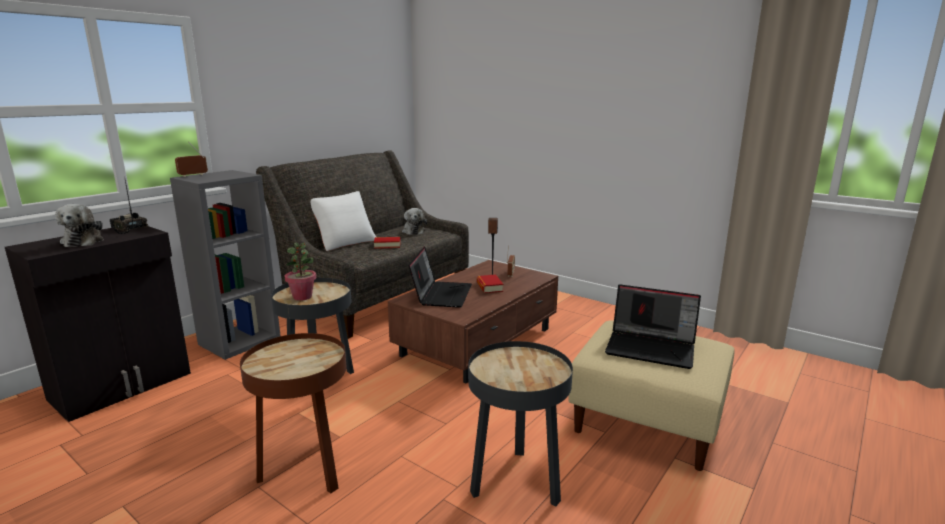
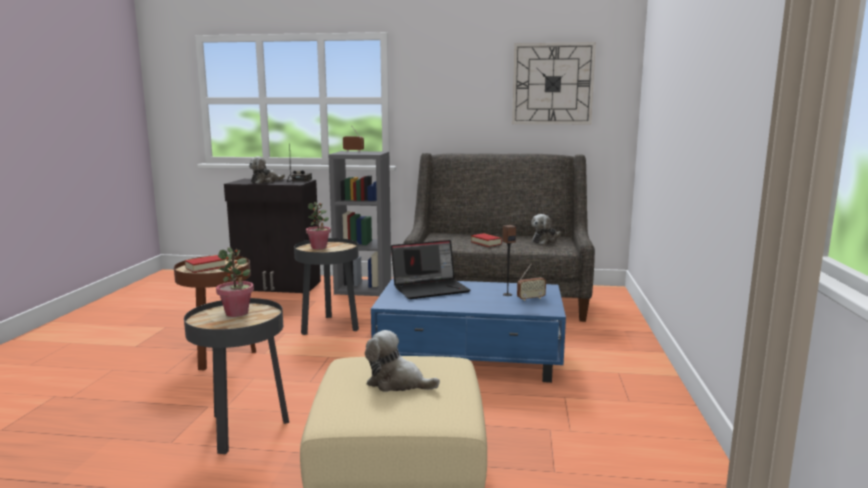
camera: 60 degrees right, 5 degrees down
(345, 242) = (470, 233): white pillow -> none
(357, 85) = (552, 84): none -> wall clock
(479, 341) = (471, 358): brown coffee table -> blue coffee table
(489, 287) = (477, 298): book -> book (205, 267)
(506, 366) = (237, 313): none -> potted plant
(652, 348) = (397, 383): laptop -> plush toy

